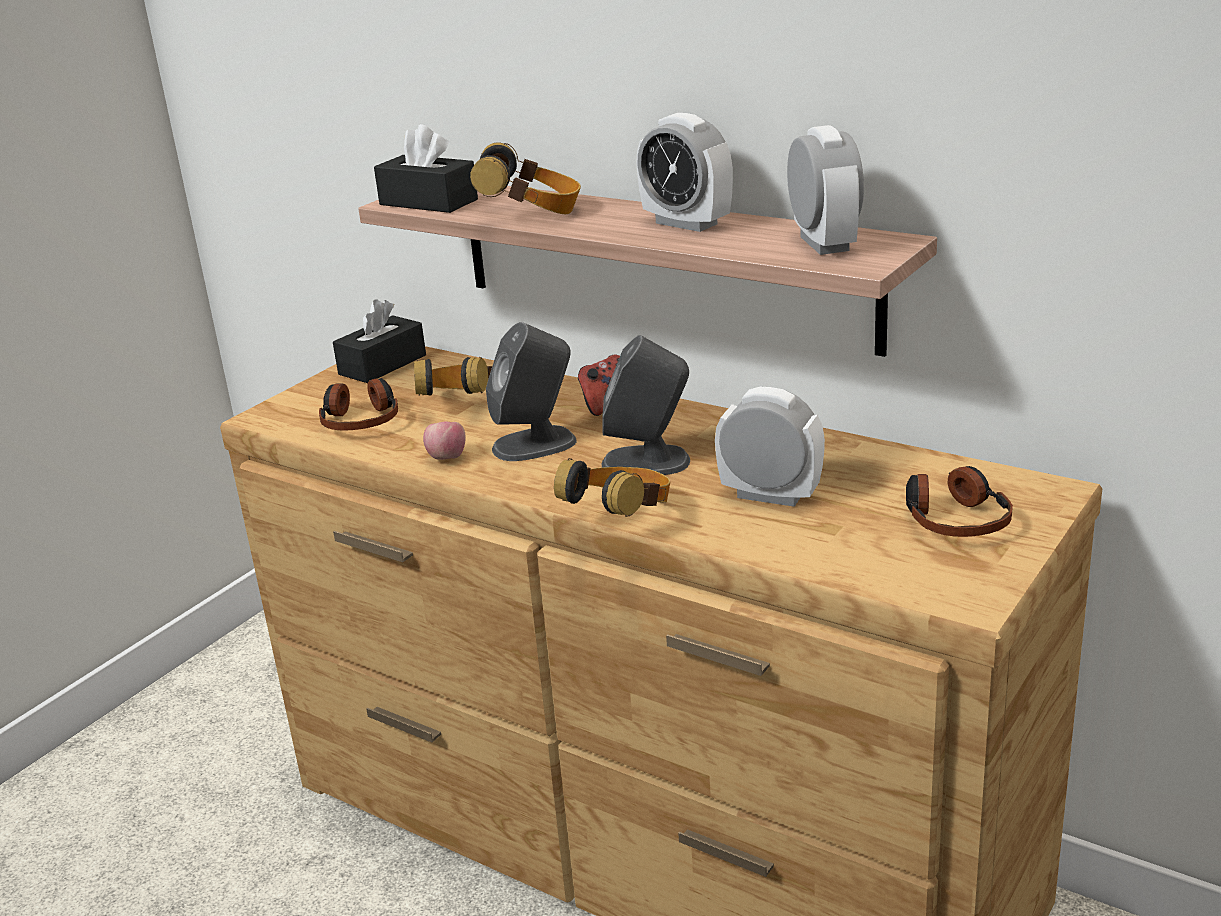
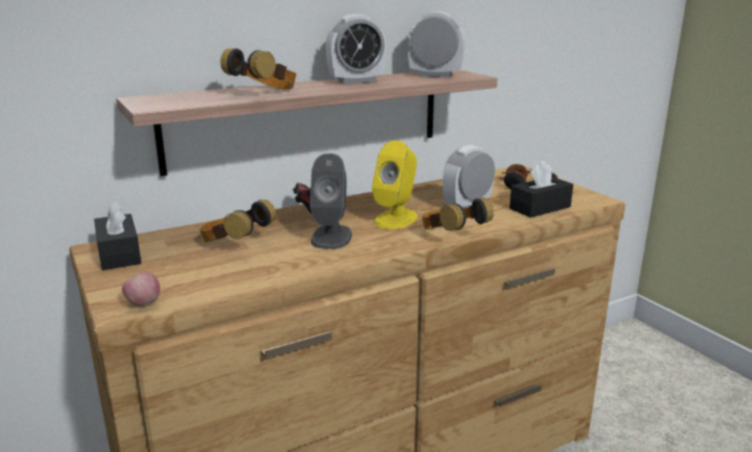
camera: 65 degrees left, 5 degrees down
(361, 420) = (202, 275): headphones -> none
(428, 202) = (176, 102): black tissue box -> black tissue box (540, 208)
(447, 458) = (311, 261): apple -> apple (143, 304)
(647, 462) = (396, 219): grey speaker -> yellow speaker

